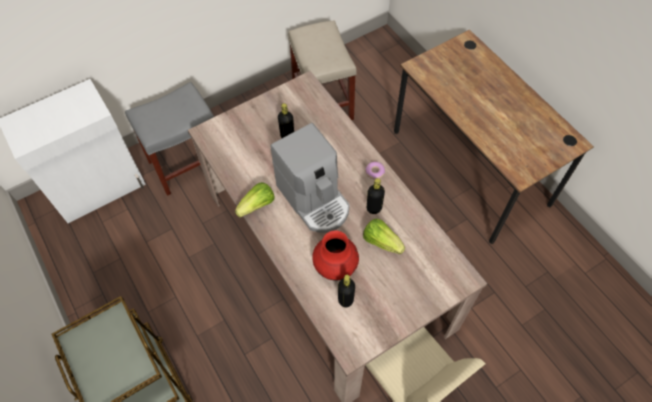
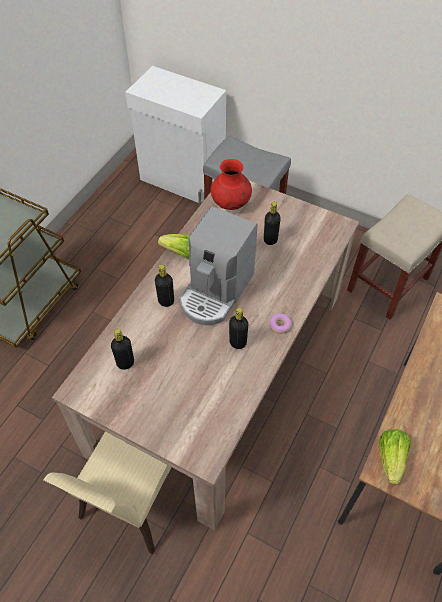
camera: 60 degrees right, 5 degrees down
(300, 241) = (166, 301): none -> black bottle
(335, 266) = (155, 339): red vase -> red vase (231, 204)
(382, 241) = (204, 365): lettuce -> lettuce (391, 458)

